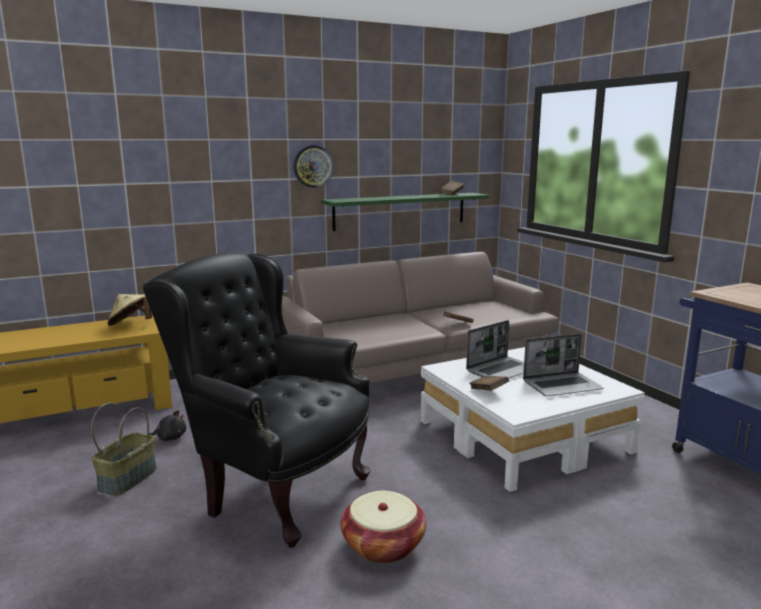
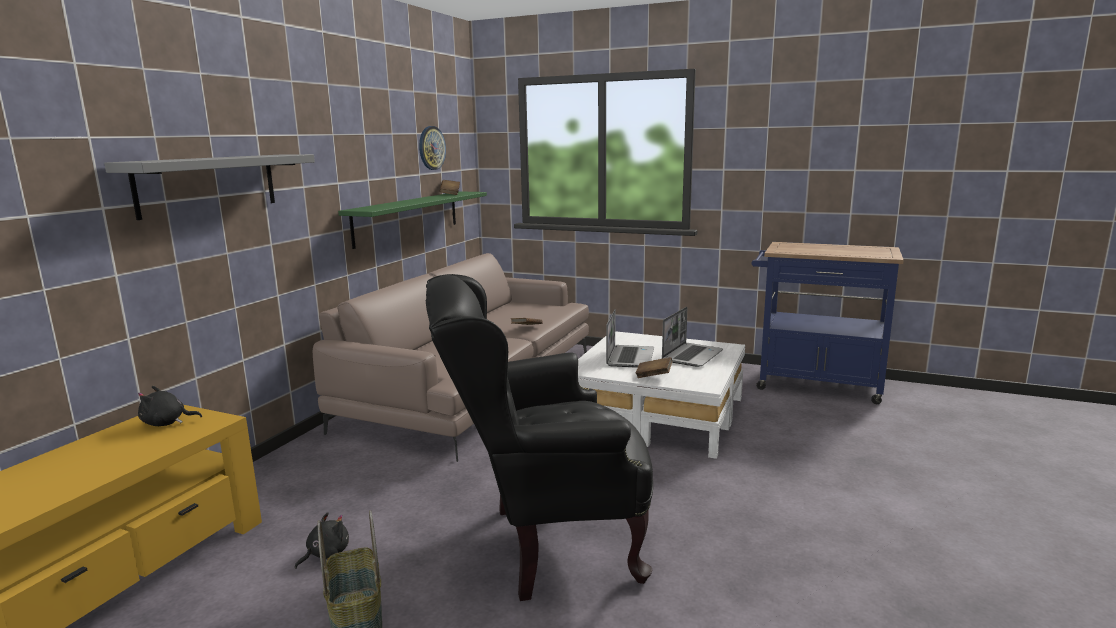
camera: 40 degrees left, 0 degrees up
(131, 324) = (167, 423): beige hat -> black plush toy
(202, 173) = (208, 184): none -> grey shelf
(312, 166) = (327, 169): wall clock -> wall clock (431, 148)
(383, 545) = (706, 540): basket -> none

